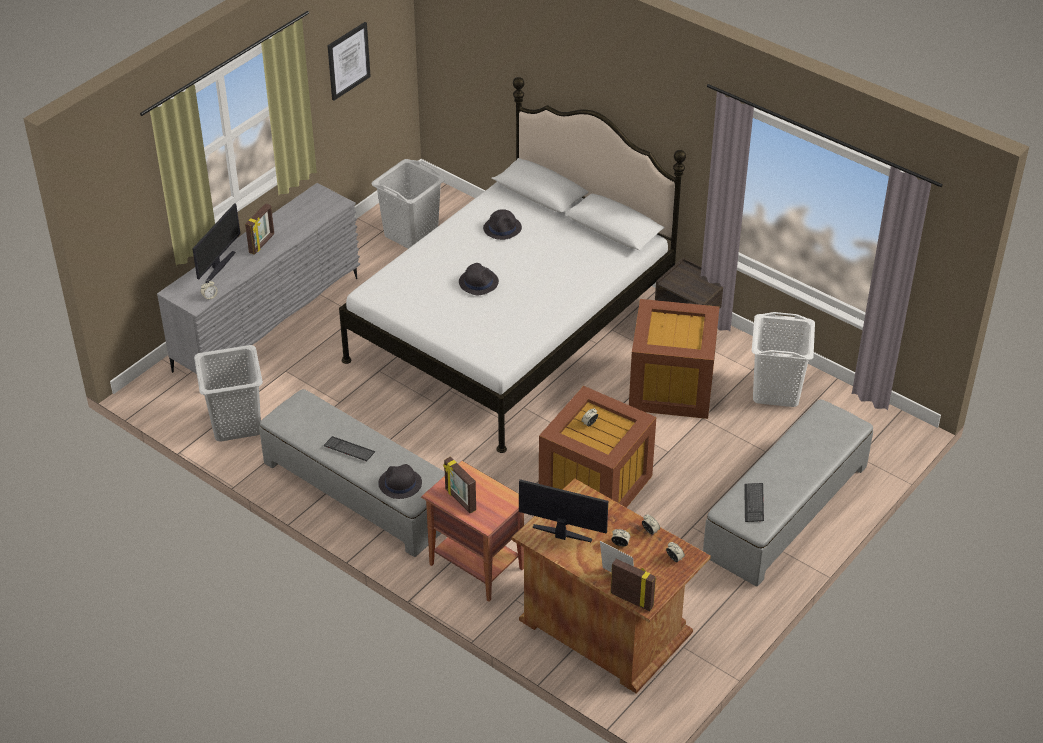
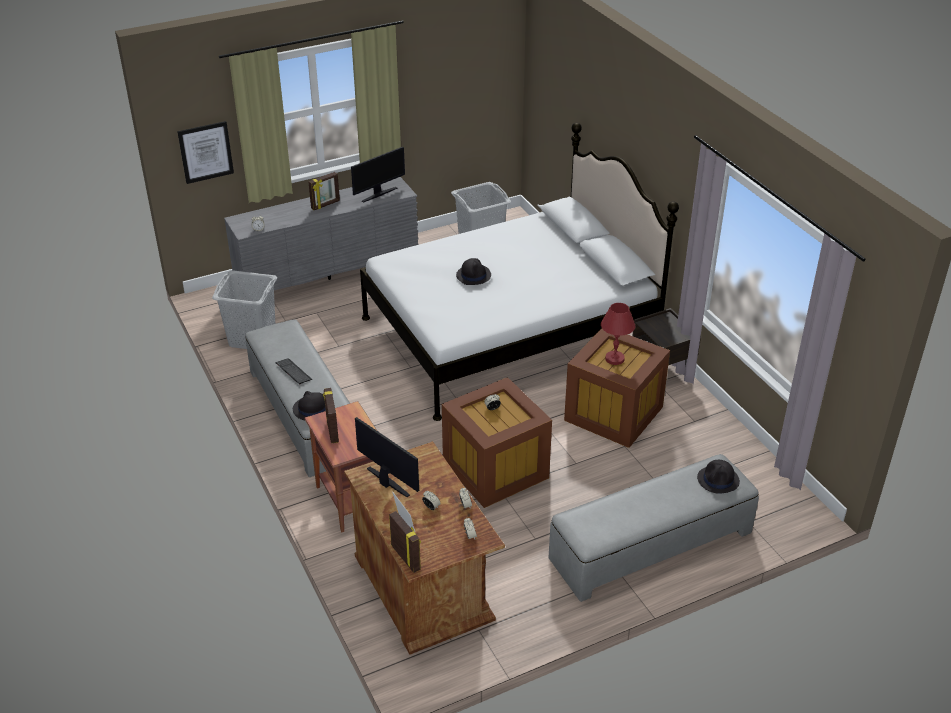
camera: 25 degrees right, 5 degrees down
(218, 266) = (282, 212): monitor -> monitor (378, 194)
(348, 60) = (449, 82): picture -> picture (205, 152)
(502, 228) = (523, 243): black hat -> black hat (718, 480)
(671, 332) = (614, 358): none -> red table lamp
(753, 503) = (599, 521): keyboard -> none
(776, 390) = (706, 444): white laundry basket -> none

